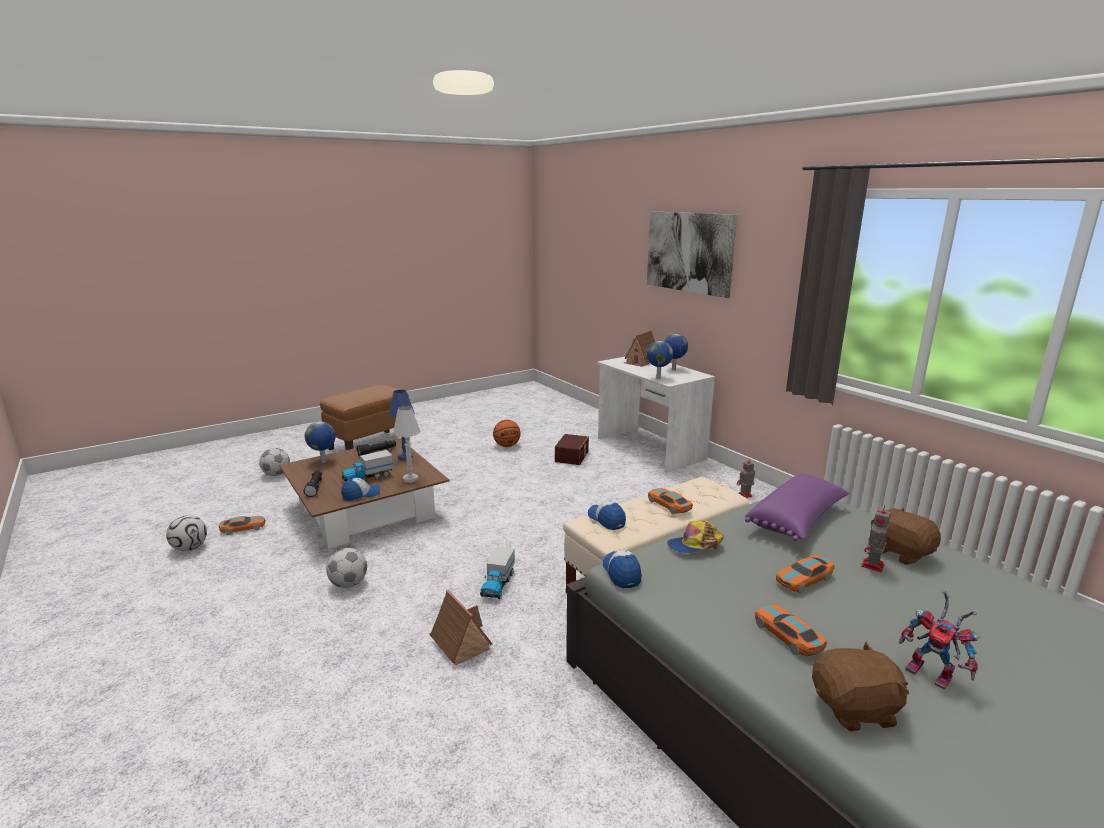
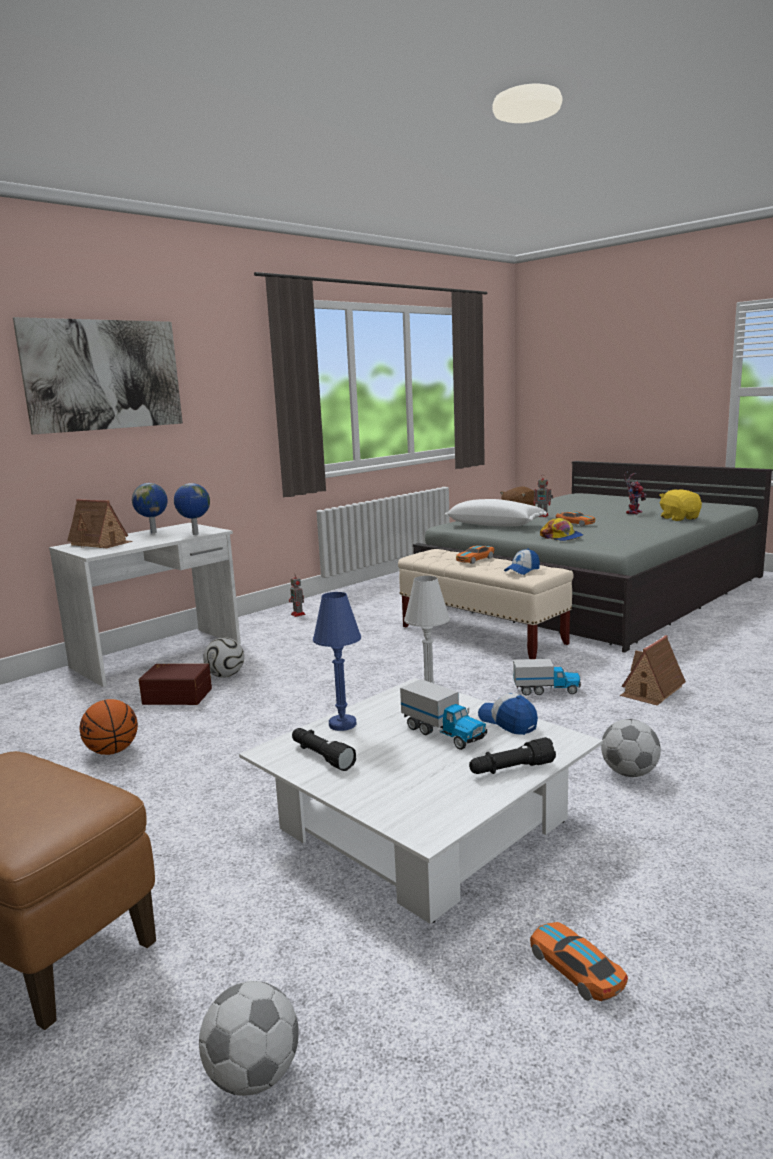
camera: 100 degrees left, 5 degrees down
(190, 548) = (710, 1018): football -> football (225, 676)
(324, 462) = (392, 800): globe -> none
(365, 511) = (423, 826): brown coffee table -> white coffee table
(621, 573) = (623, 547): cap -> none
(787, 636) = (638, 524): toy car -> none
(797, 520) = (495, 525): purple pillow -> white pillow
(855, 709) = (679, 518): brown plush toy -> yellow plush toy

